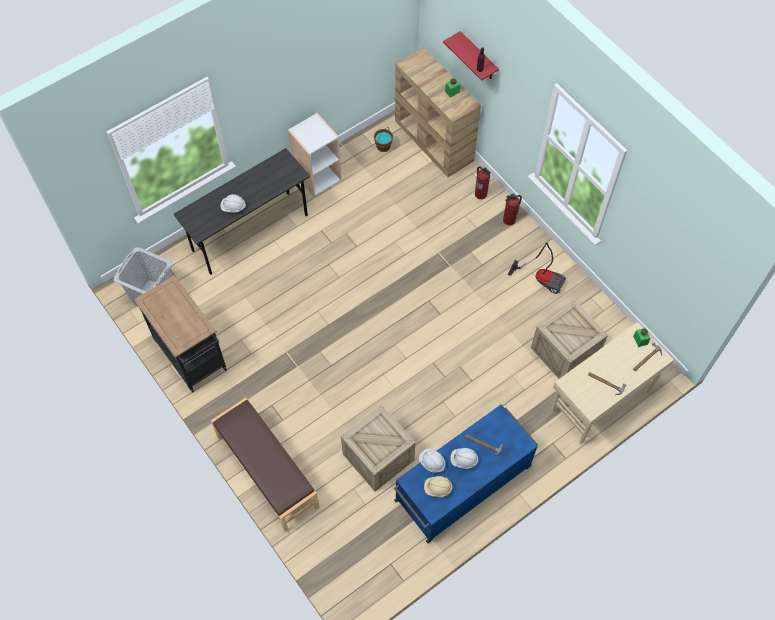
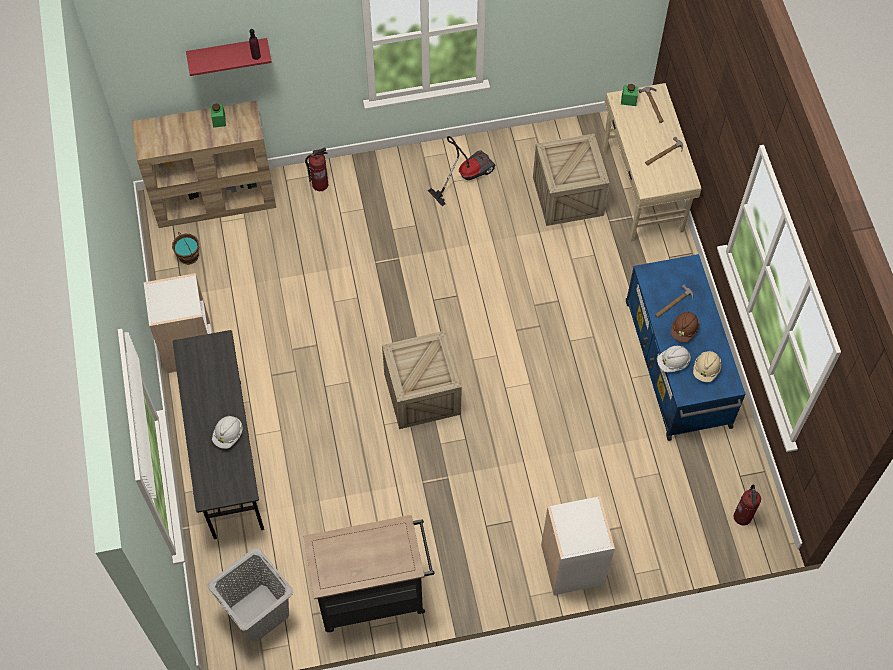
camera: 65 degrees left, 0 degrees up
(267, 472) = (571, 565): brown bench -> bookcase
(378, 457) = (607, 436): crate -> crate (422, 394)
(463, 460) = (684, 330): white hard hat -> brown hard hat
(509, 220) = (372, 172): fire extinguisher -> fire extinguisher (743, 517)

